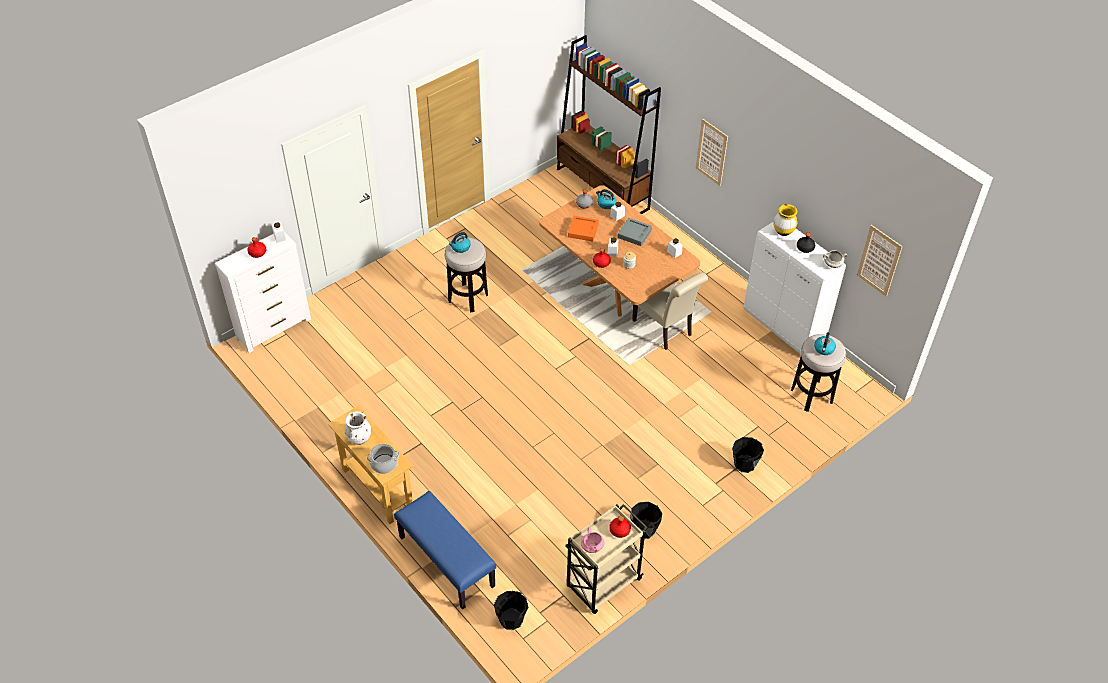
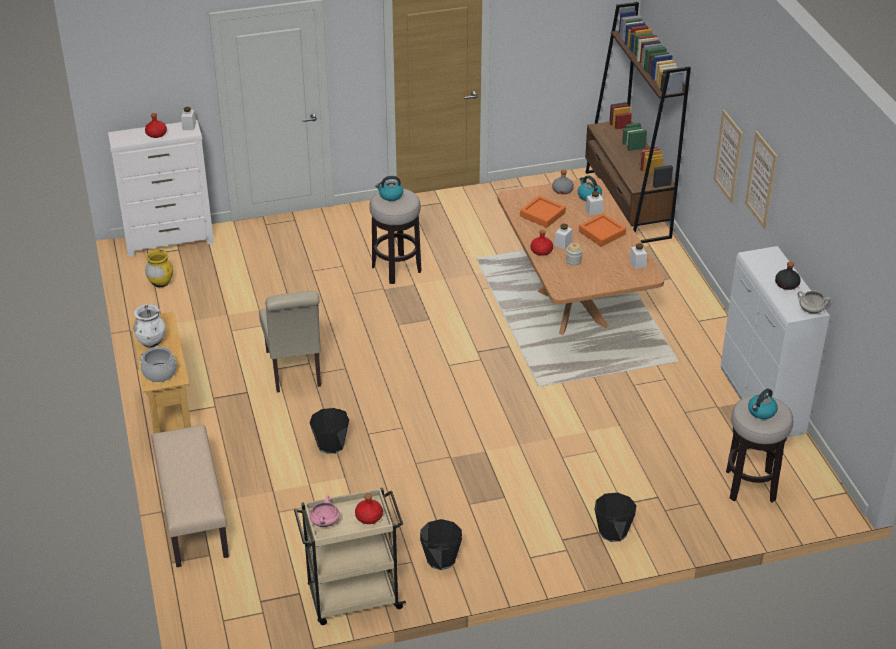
camera: 25 degrees right, 10 degrees down
(445, 561) = (192, 514): blue bench -> beige bench
(511, 619) = (223, 597): black bucket -> black bucket (331, 445)
(634, 234) = (602, 233): grey tray -> orange tray
(665, 330) = (607, 363): beige chair -> beige chair (295, 371)
(783, 231) = (770, 261): yellow vase -> yellow vase (161, 283)
(879, 260) = (860, 310): picture -> picture (761, 180)

